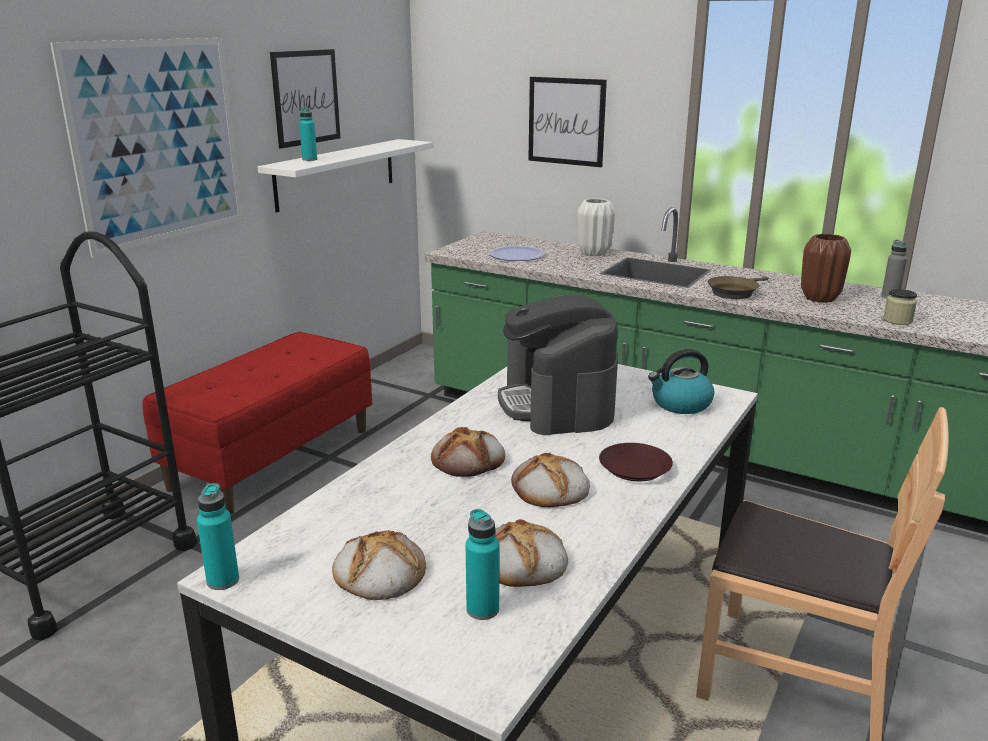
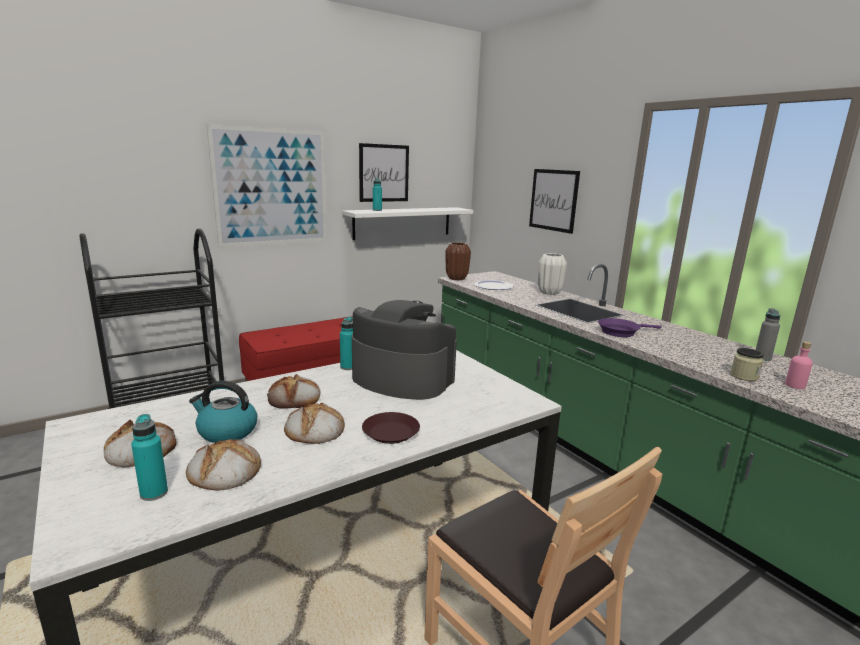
camera: 25 degrees right, 5 degrees down
(223, 580) = (64, 427): turquoise bottle -> turquoise bottle (348, 367)
(557, 404) = (401, 379): coffee machine -> coffee machine turned 105 degrees clockwise
(680, 404) = (488, 399): kettle -> kettle (226, 431)
(734, 292) = (621, 332): brown frying pan -> purple frying pan
(820, 298) = (691, 348): brown vase -> brown vase (457, 278)
(944, 320) = (795, 385): none -> pink bottle

